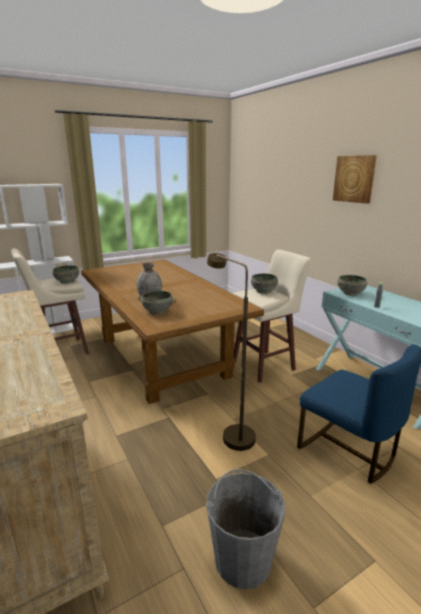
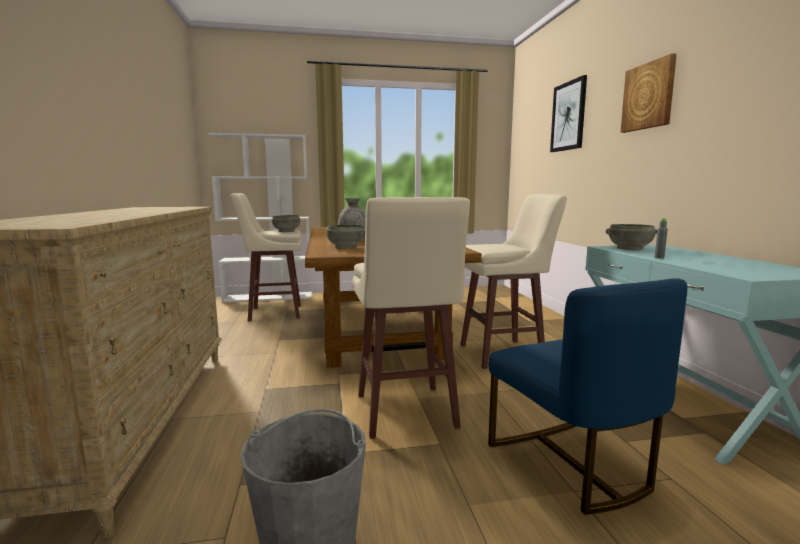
camera: 20 degrees right, 10 degrees down
(232, 434) = (405, 413): brown floor lamp -> beige stool
(264, 291) = (503, 244): grey bowl -> none
(286, 174) = (568, 116): none -> picture

